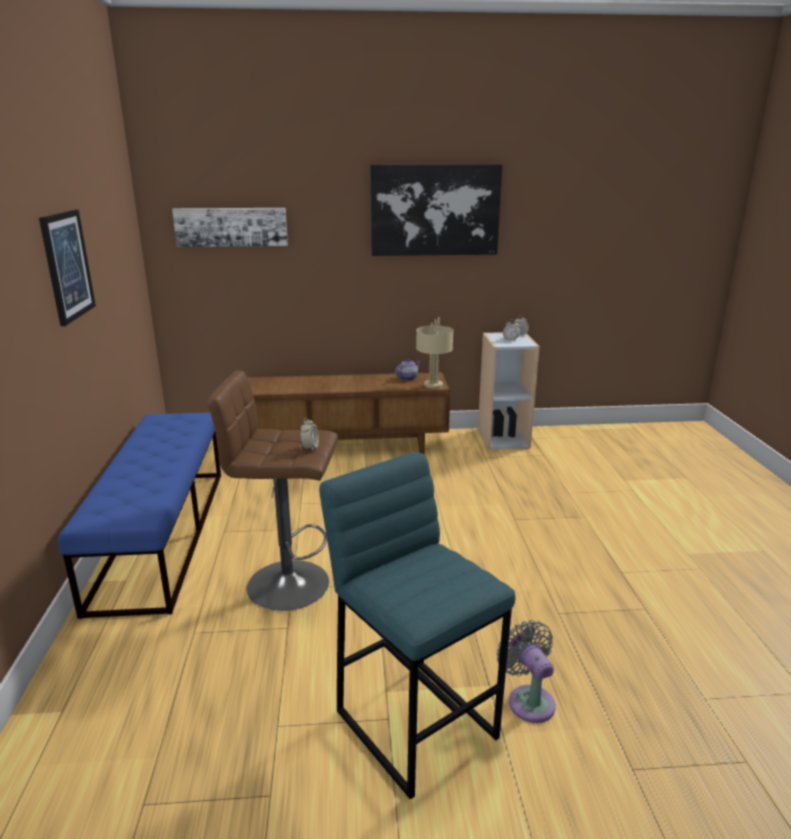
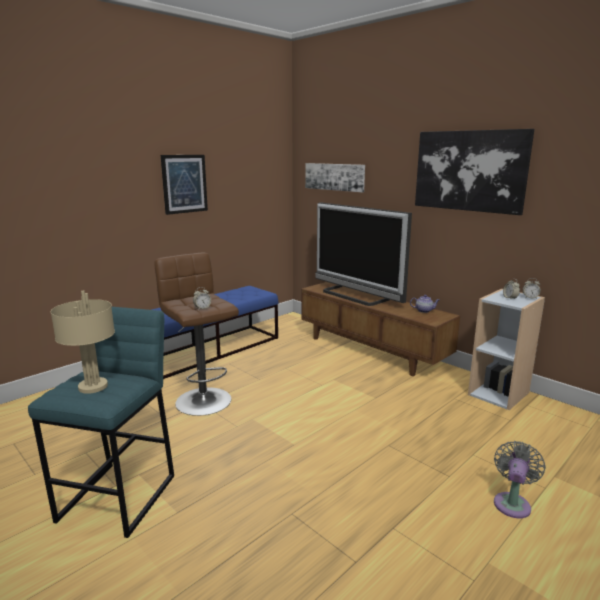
camera: 50 degrees right, 5 degrees down
(311, 384) = (354, 296): none -> television
(433, 385) = (430, 320): beige table lamp -> beige table lamp (92, 387)
(528, 700) = (176, 537): grey fan -> grey fan (512, 503)

